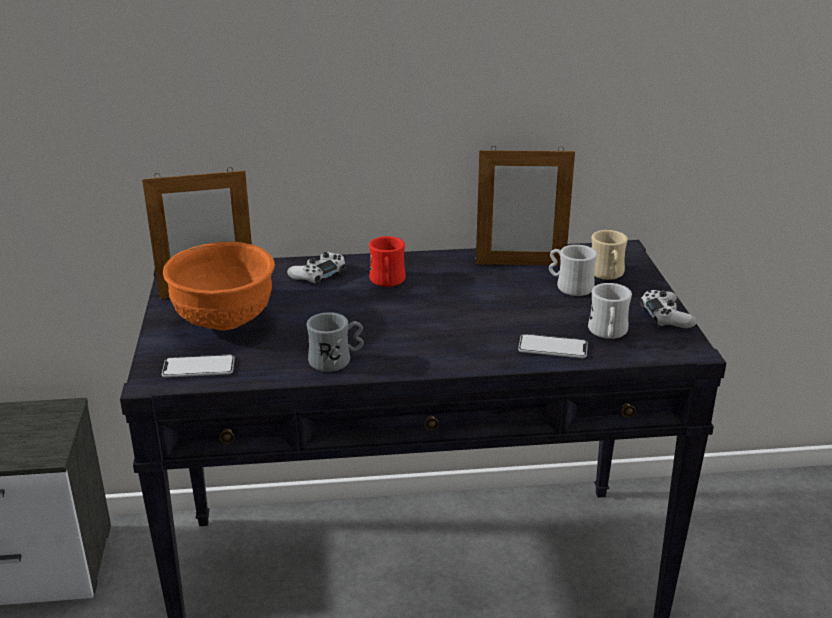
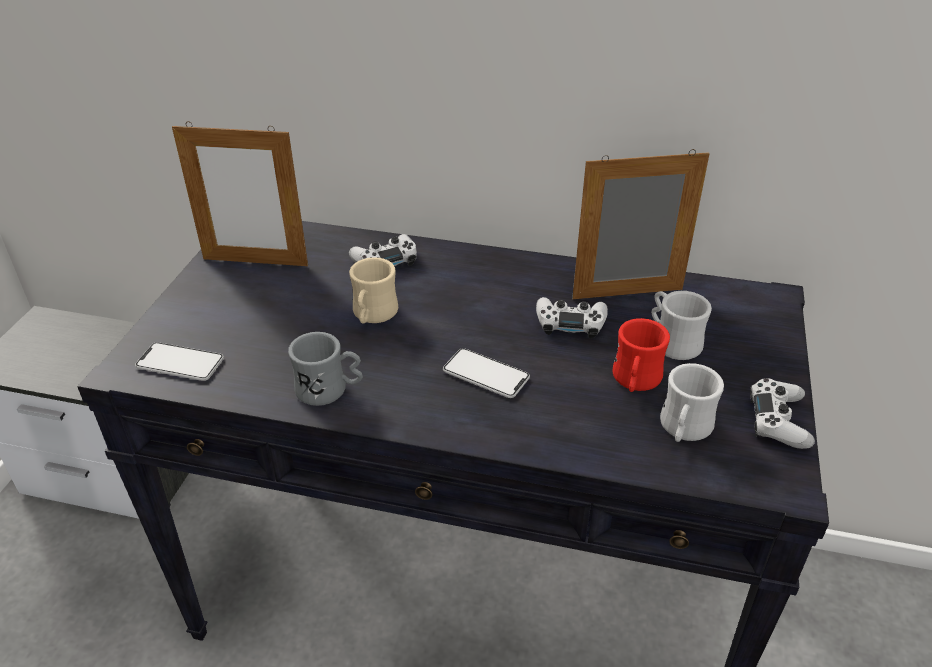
camera: 20 degrees right, 10 degrees up
(224, 323) = (246, 306): orange bowl -> none
(387, 282) = (454, 288): red mug -> red mug (635, 381)
(490, 288) = (570, 323): none -> white game controller
(520, 264) = (627, 294): picture frame -> picture frame turned 150 degrees clockwise
(552, 348) = (598, 435): phone -> phone (486, 374)
(607, 275) = (731, 334): beige mug -> beige mug (373, 315)

